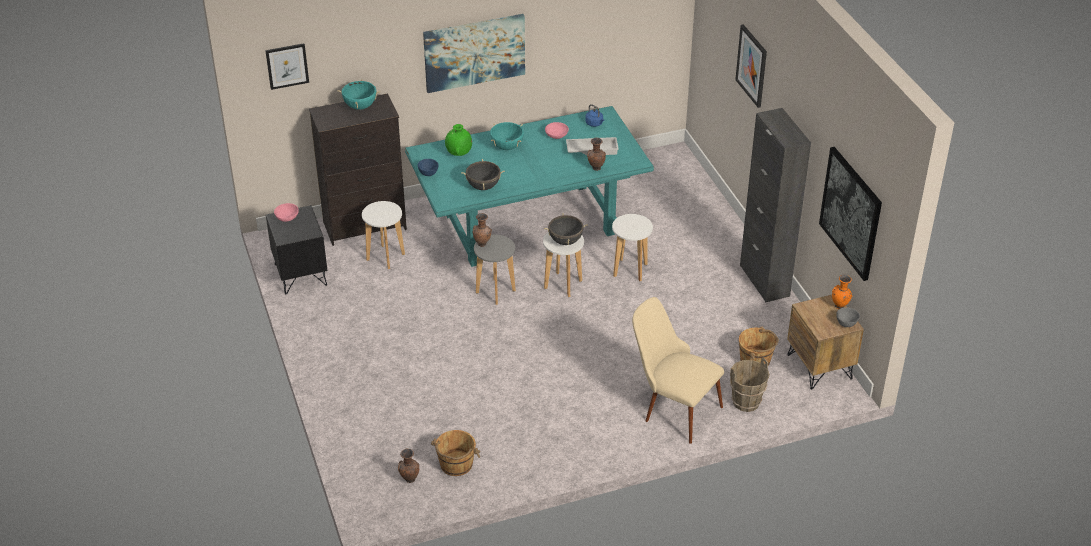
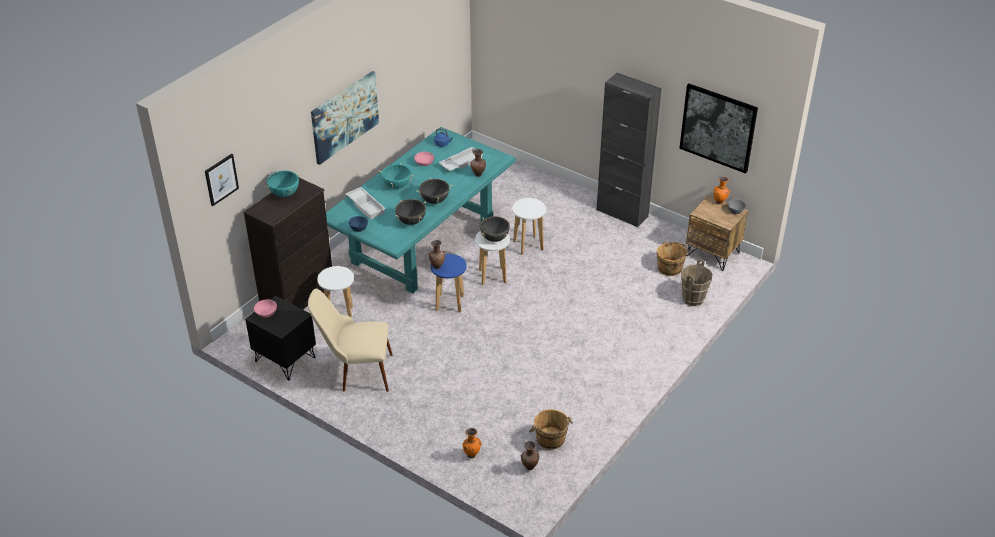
camera: 35 degrees left, 0 degrees up
(371, 440) = (471, 454): none -> orange vase
(459, 154) = (366, 205): green vase -> white tray
(495, 292) = (449, 303): grey stool -> blue stool
(526, 176) = (434, 200): none -> black cooking pot
(672, 408) = (652, 325): beige chair -> beige chair (356, 372)
(752, 65) = (564, 52): picture -> none

